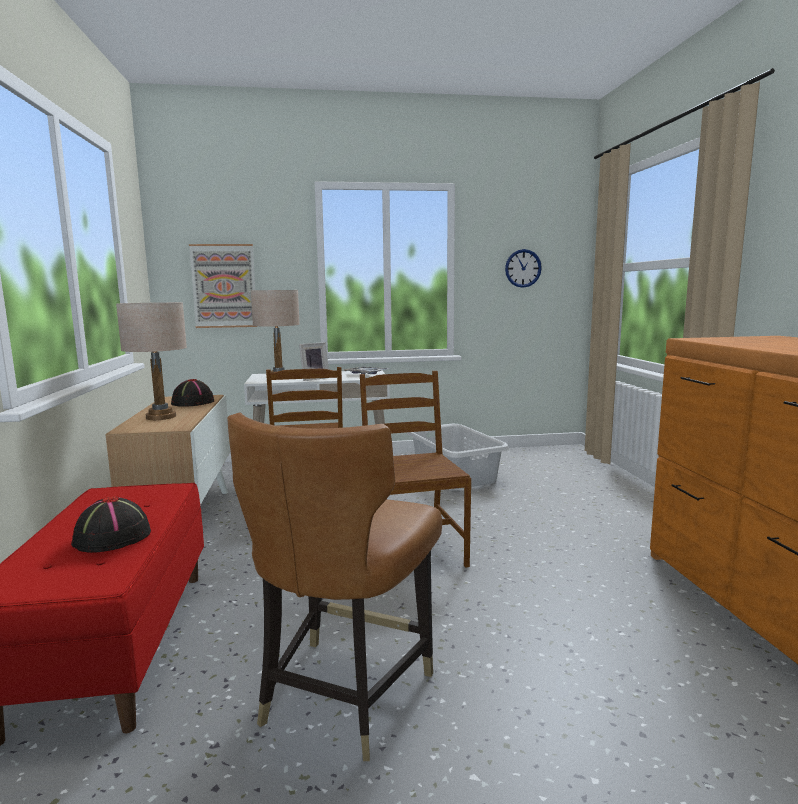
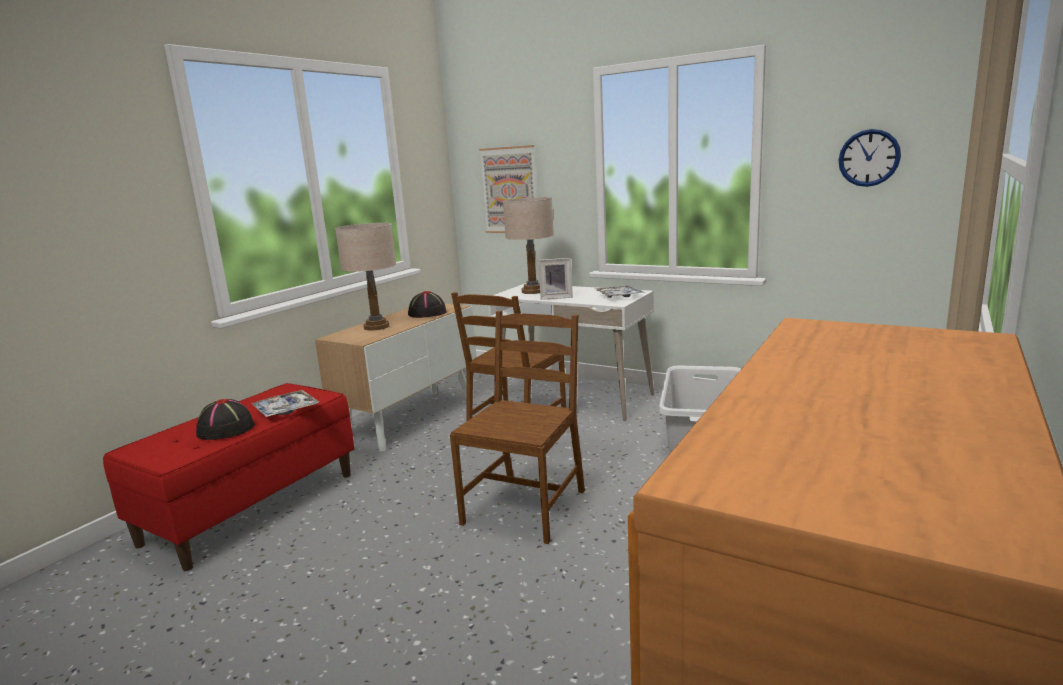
camera: 40 degrees right, 5 degrees up
(155, 506) = (286, 410): none -> tray
(343, 694) = (300, 608): brown chair -> none

